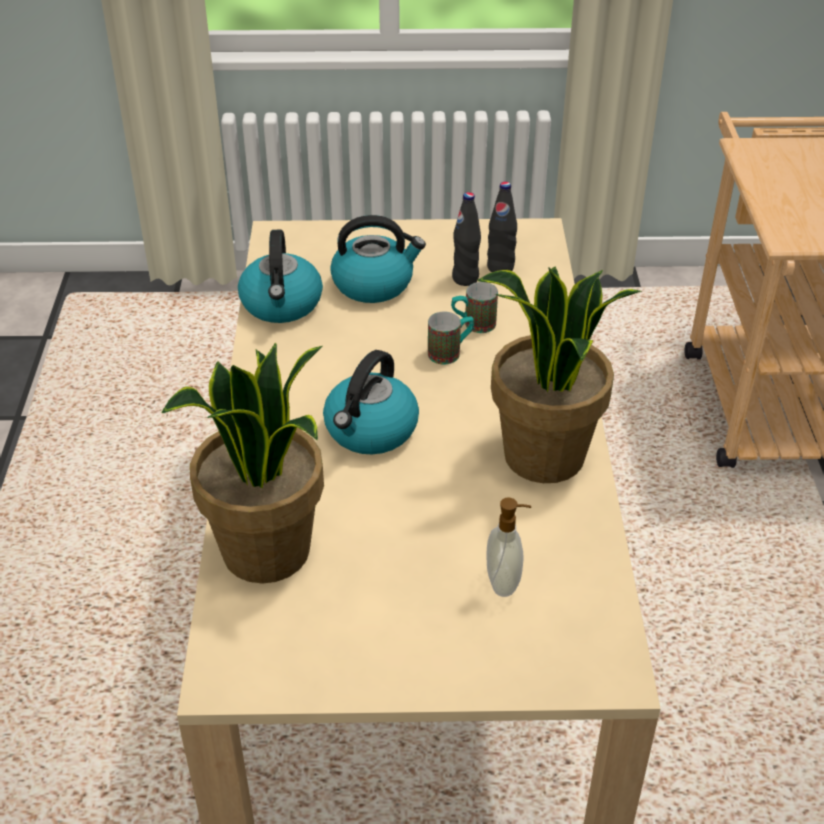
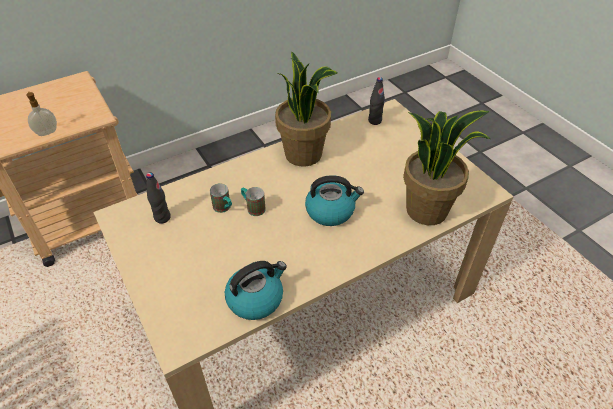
camera: 120 degrees left, 5 degrees up
(374, 284) = (209, 265): kettle -> none
(465, 278) = (181, 227): black bottle -> black bottle (374, 121)
(504, 582) = (378, 142): soap dispenser -> soap dispenser (47, 132)

